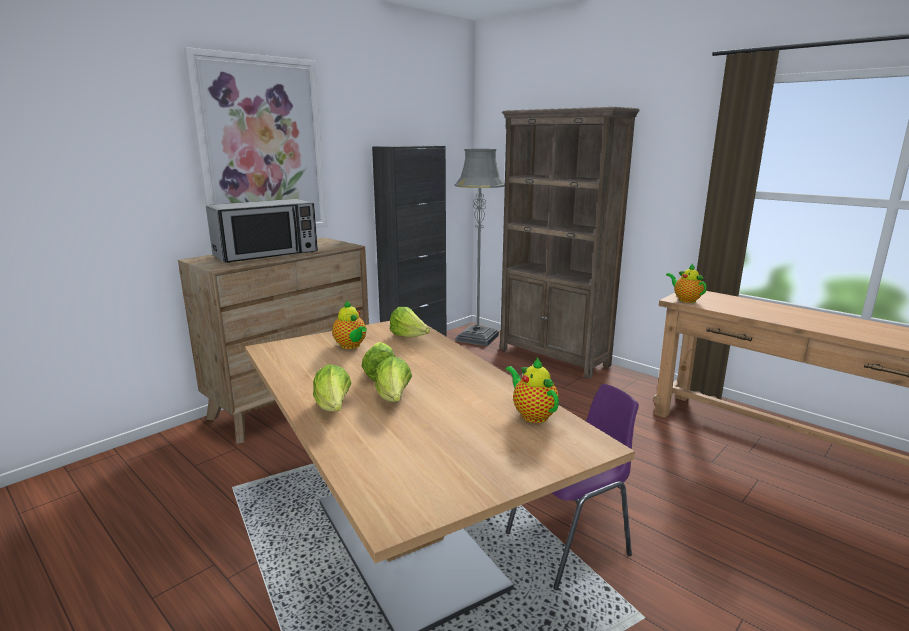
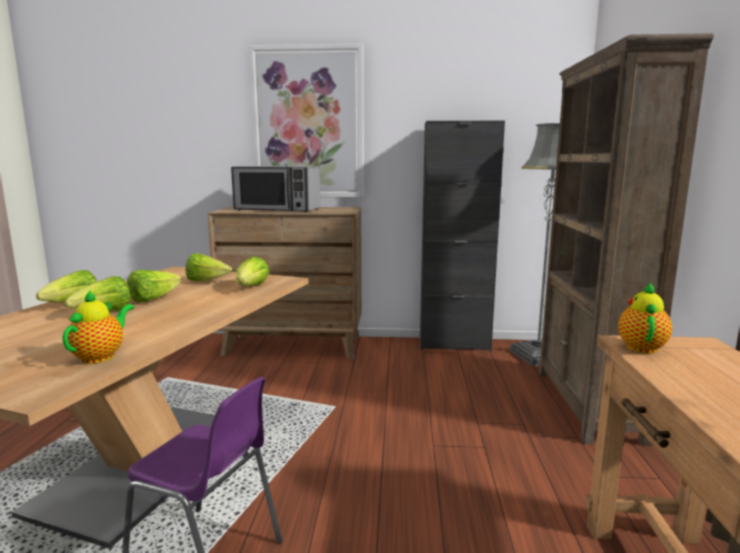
camera: 50 degrees right, 5 degrees down
(351, 346) = (207, 281): teapot -> lettuce

